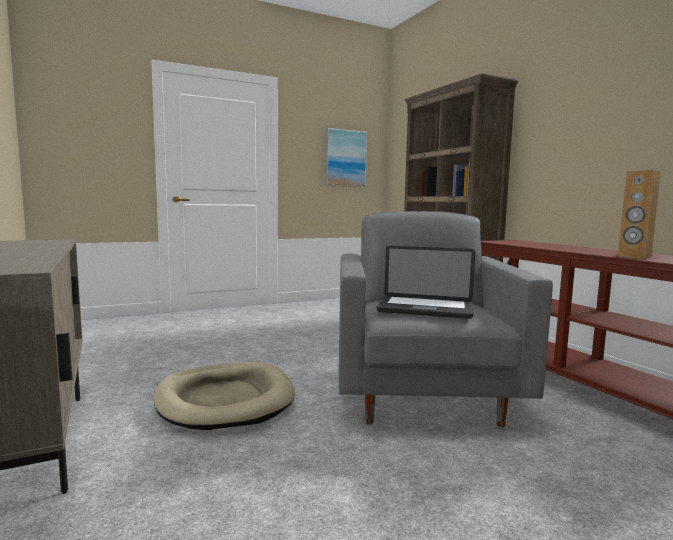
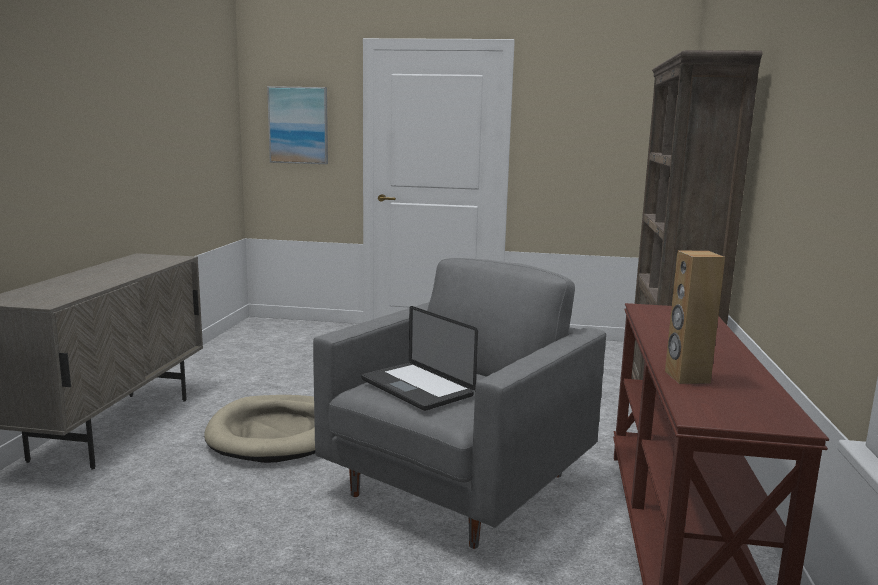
camera: 35 degrees right, 5 degrees up
(345, 158) = (613, 143): picture -> picture (298, 125)

